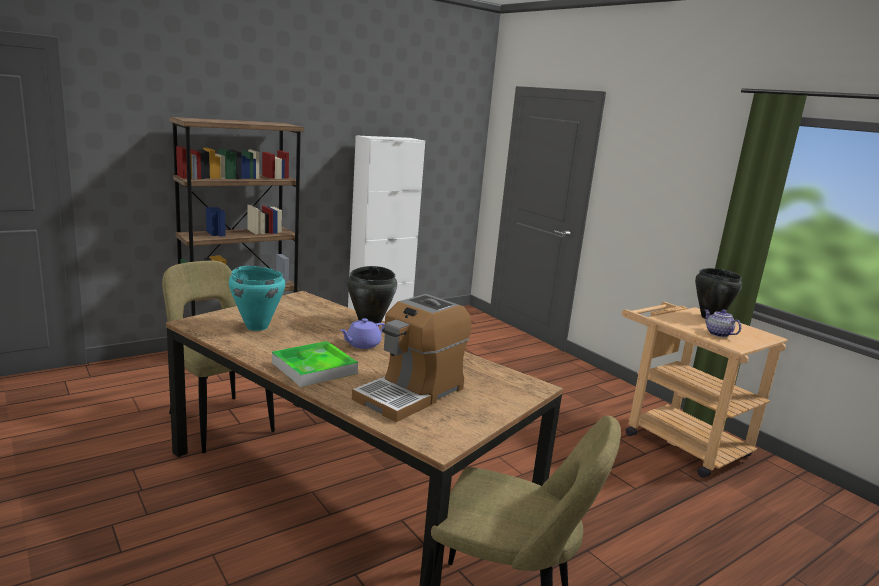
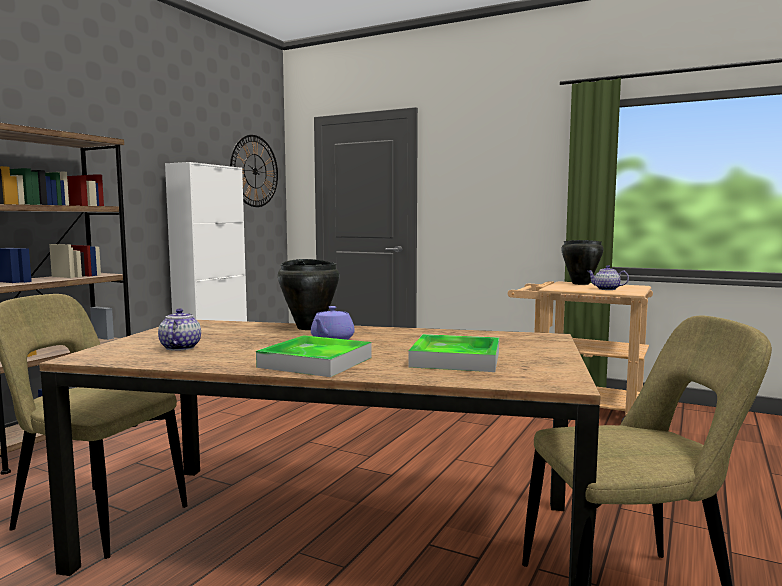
camera: 25 degrees left, 10 degrees down
(257, 327) = (180, 347): turquoise cooking pot -> teapot
(411, 393) = (455, 359): coffee machine -> tray
(450, 137) = (254, 171): none -> wall clock

